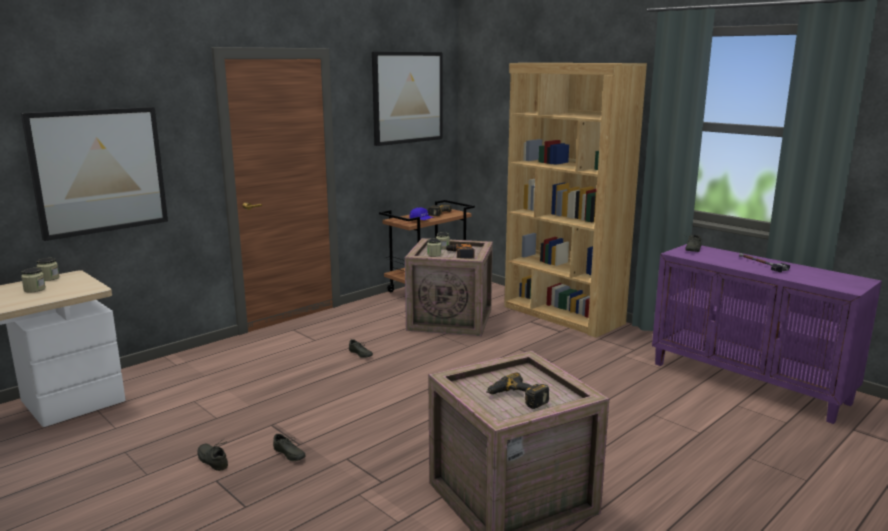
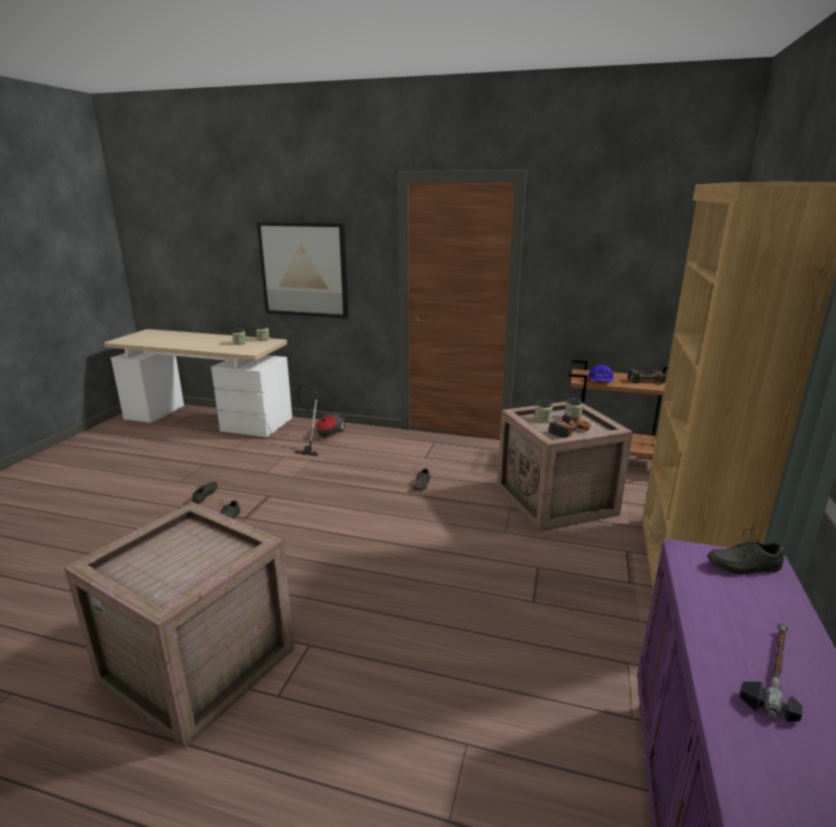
camera: 60 degrees right, 5 degrees up
(184, 373) = (322, 437): none -> vacuum cleaner
(407, 97) = (638, 231): picture -> none
(516, 398) = (160, 563): power drill -> none

